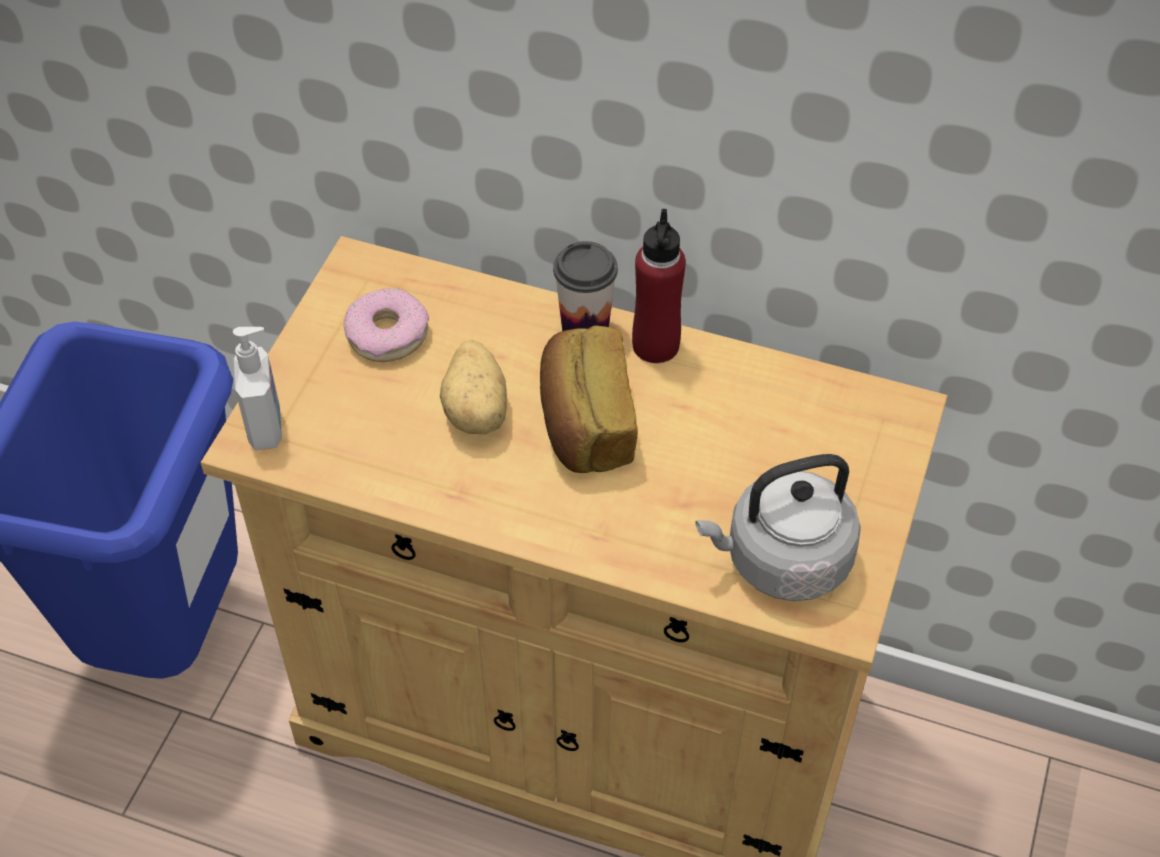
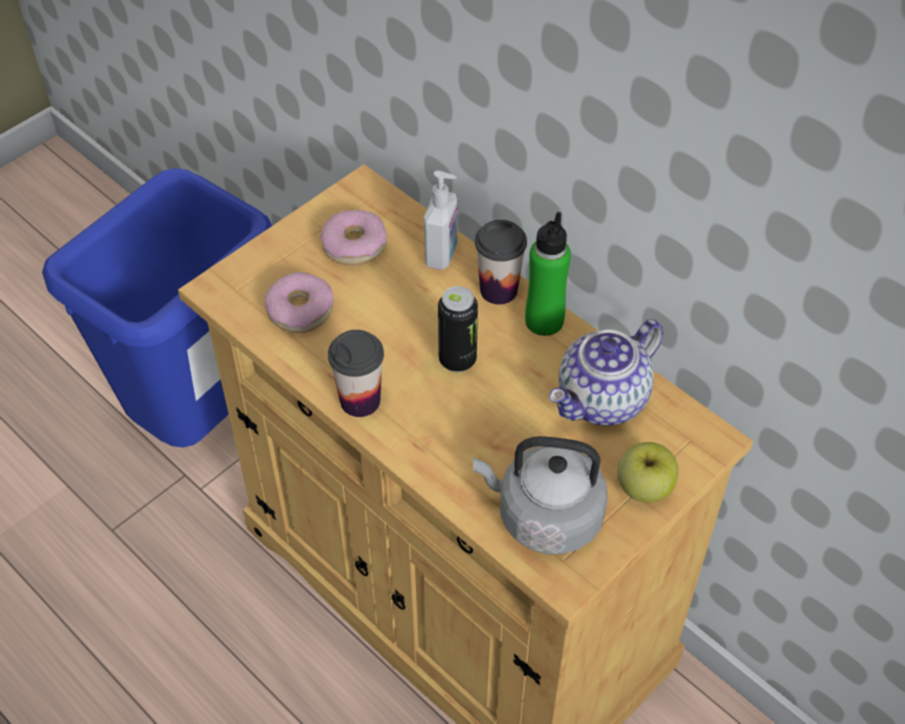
camera: 25 degrees right, 0 degrees up
(267, 427) = (234, 281): soap dispenser -> soap dispenser (442, 255)
(368, 433) = (300, 310): none -> donut
(478, 410) = (386, 321): potato -> none
(502, 511) = (360, 400): none -> cup
(585, 424) = (457, 360): bread -> can
(655, 345) = (544, 321): red bottle -> green bottle
(770, 410) = (603, 400): none -> teapot
(867, 488) = (644, 487): none -> apple

